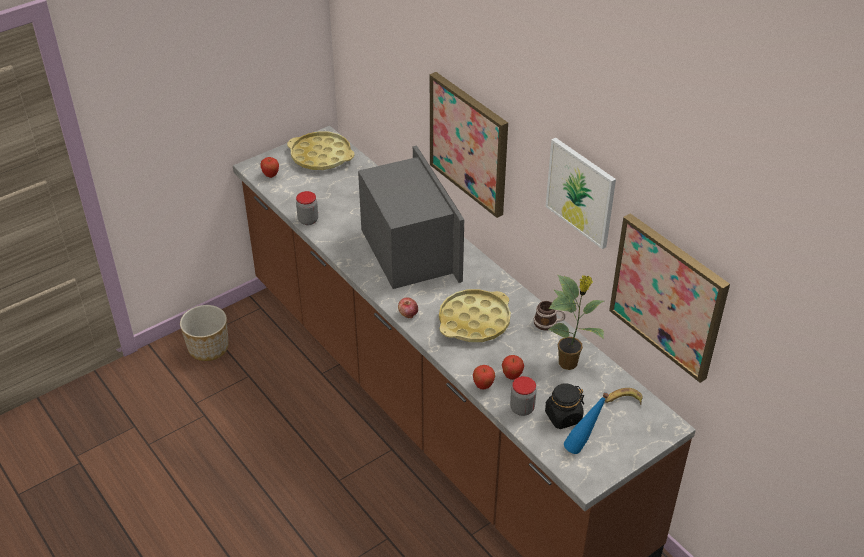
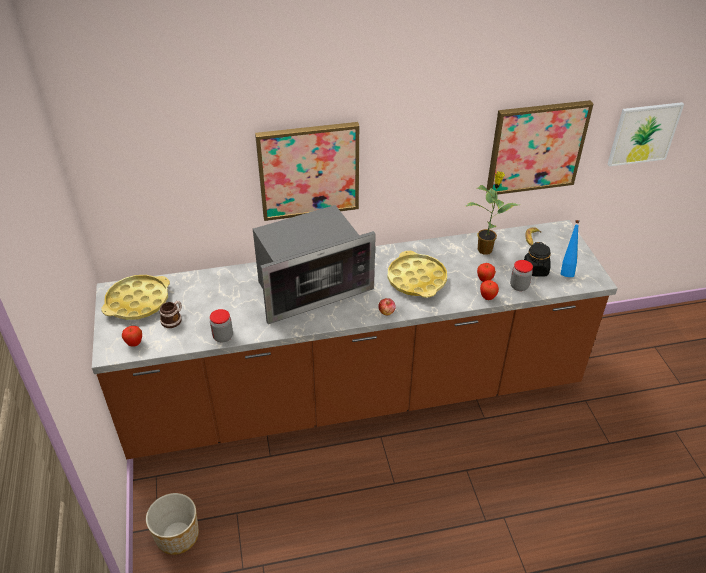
camera: 65 degrees left, 0 degrees up
(409, 250) = (310, 287): microwave -> microwave turned 150 degrees clockwise
(548, 323) = (440, 244): mug -> mug (173, 319)
(581, 192) = (446, 127): picture -> picture (643, 134)

